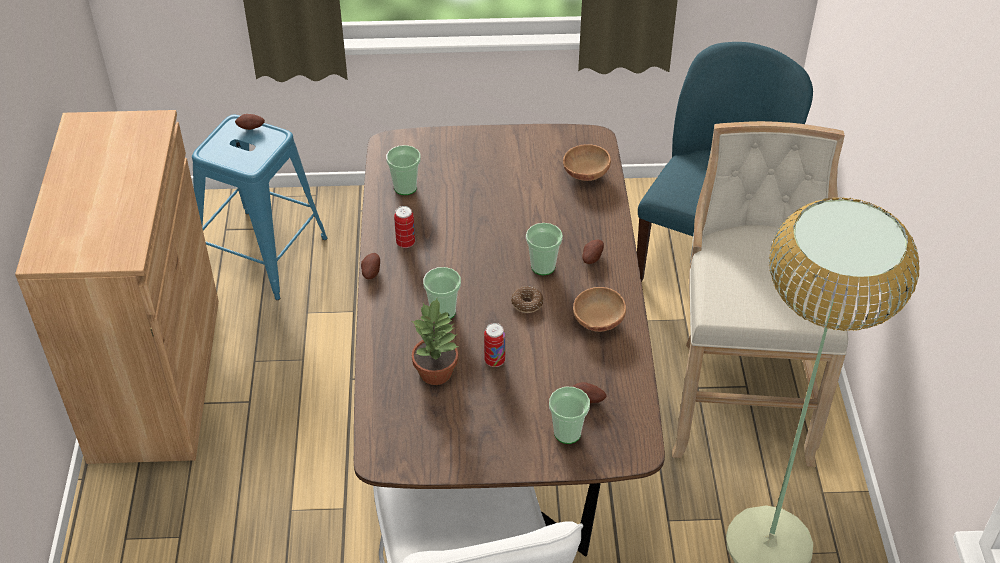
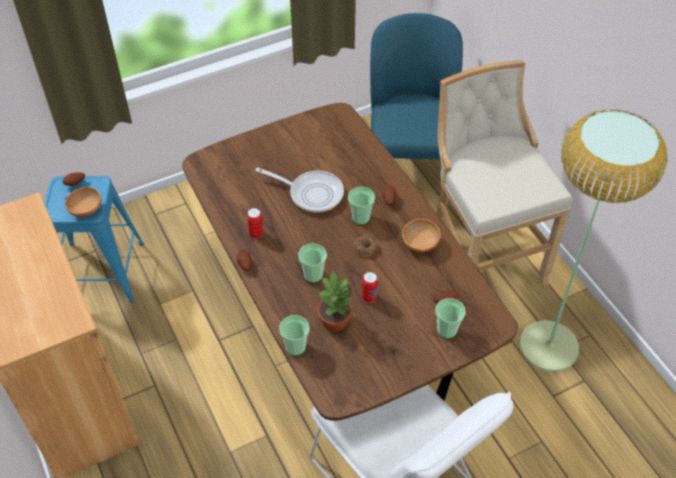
camera: 25 degrees left, 5 degrees up
(405, 187) = (231, 192): cup -> cup (295, 347)
(501, 219) = (312, 193): none -> frying pan
(585, 174) = (349, 141): brown bowl -> brown bowl (85, 210)

